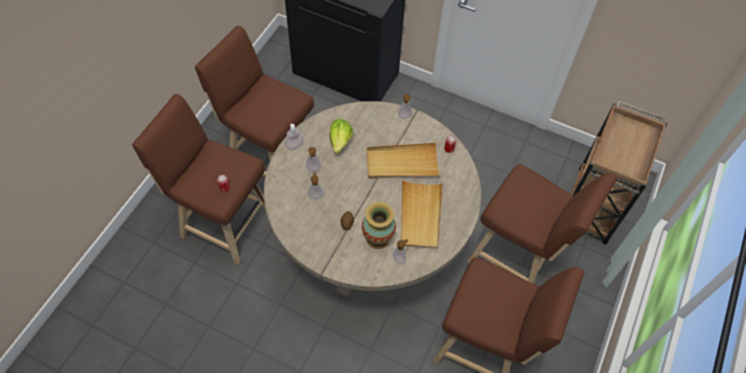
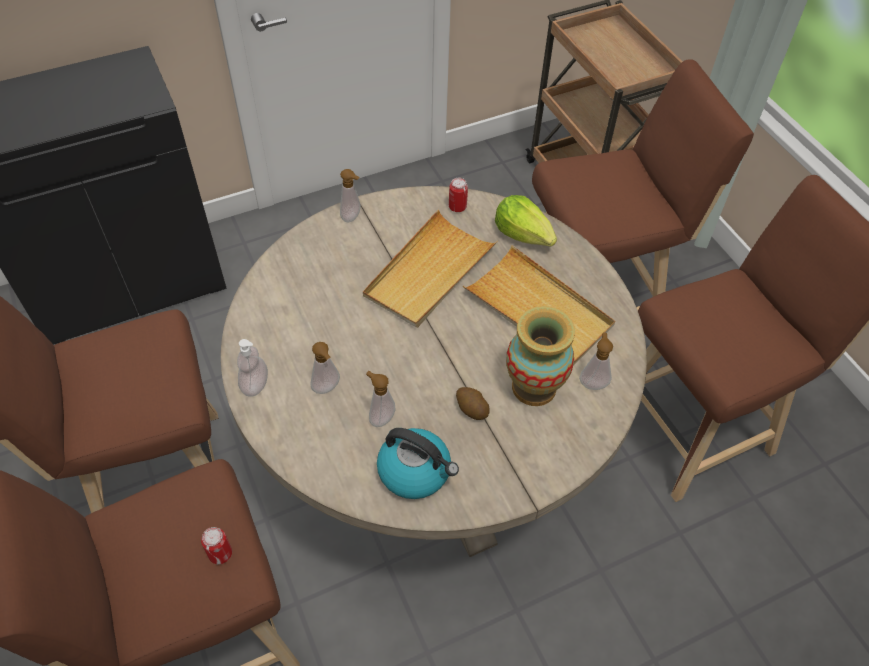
camera: 50 degrees left, 5 degrees down
(302, 223) = (415, 471): none -> kettle
(340, 141) = (312, 319): lettuce -> lettuce (523, 234)

